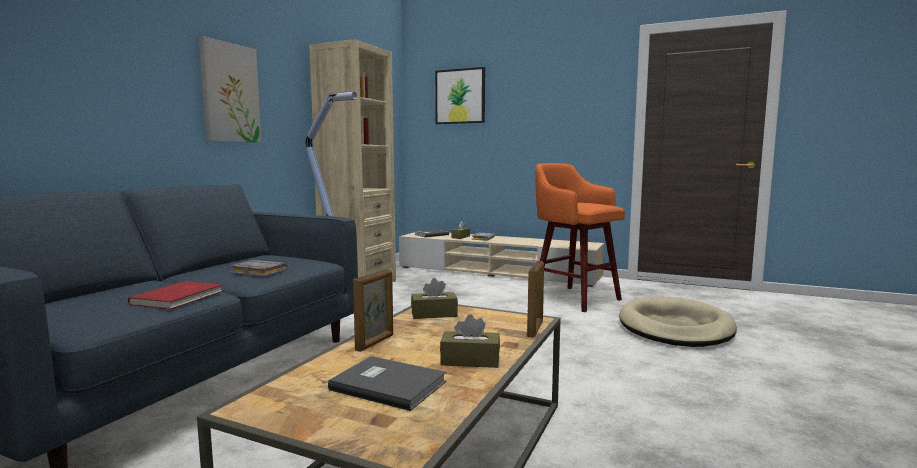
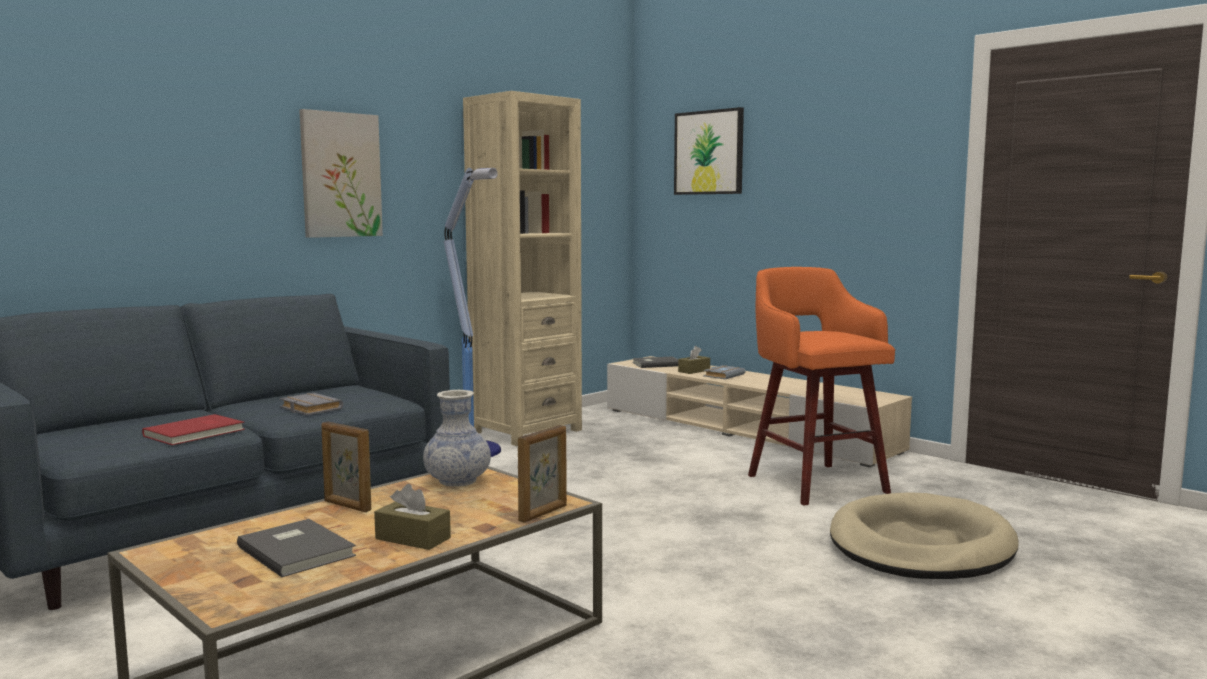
camera: 20 degrees right, 0 degrees up
(375, 342) = (347, 506): picture frame -> picture frame turned 75 degrees clockwise
(434, 314) = (457, 481): brown tissue box -> vase

